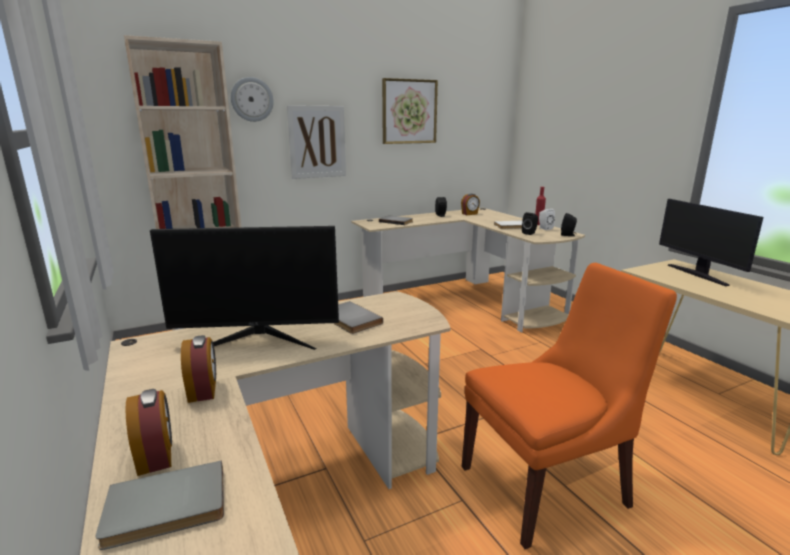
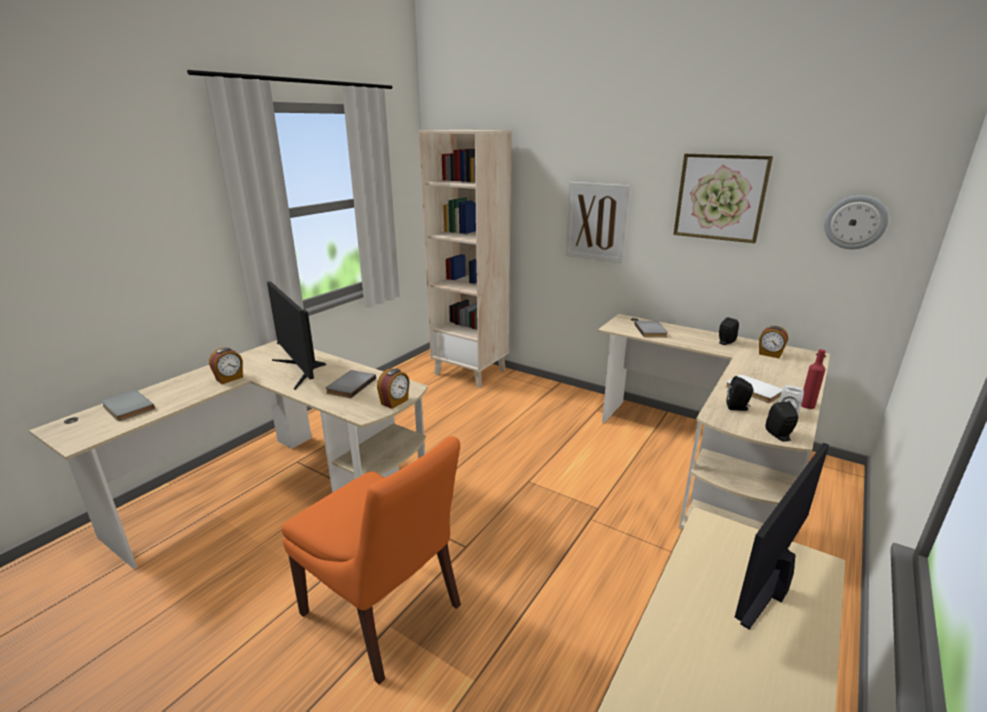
camera: 60 degrees right, 5 degrees up
(156, 456) = (166, 391): alarm clock -> alarm clock (395, 402)
(252, 99) = (540, 174): wall clock -> wall clock (855, 222)

